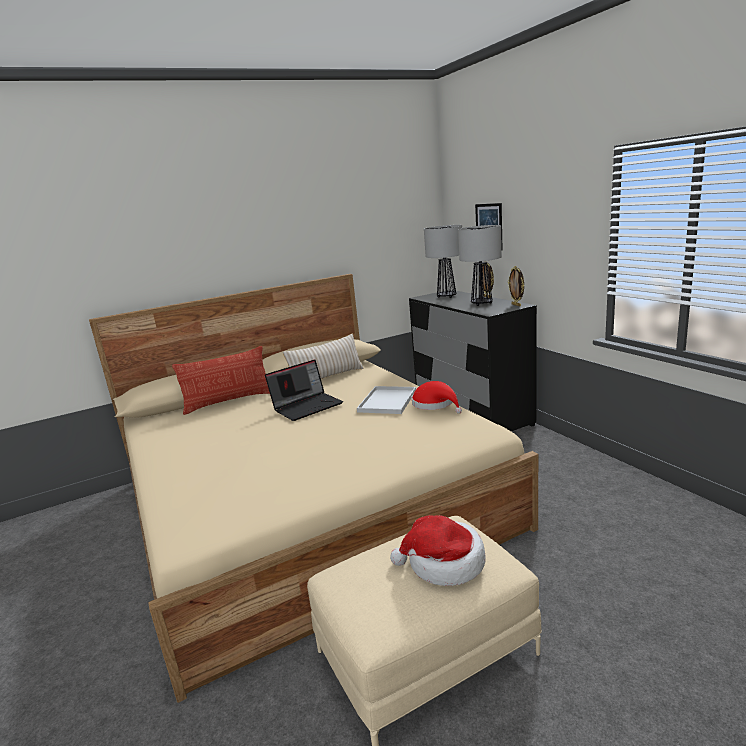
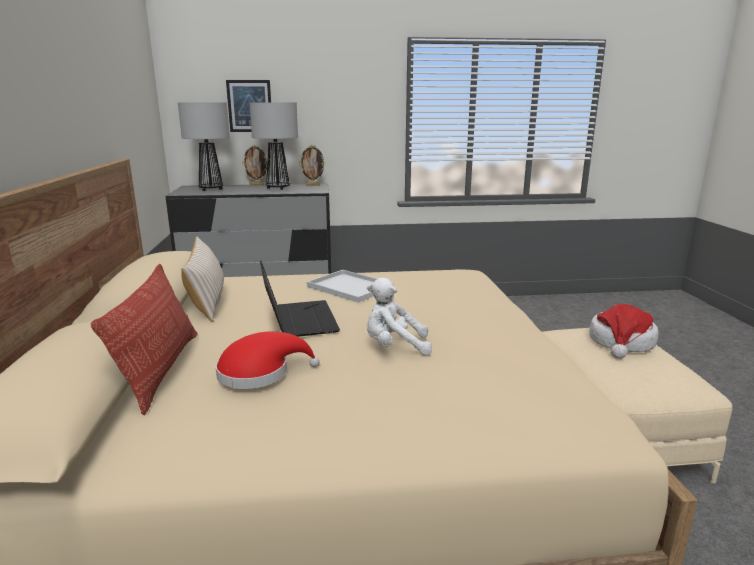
camera: 70 degrees left, 0 degrees up
(277, 442) = (394, 347): none -> white plush toy
(435, 404) = (389, 274): red hat -> red hat (259, 373)

